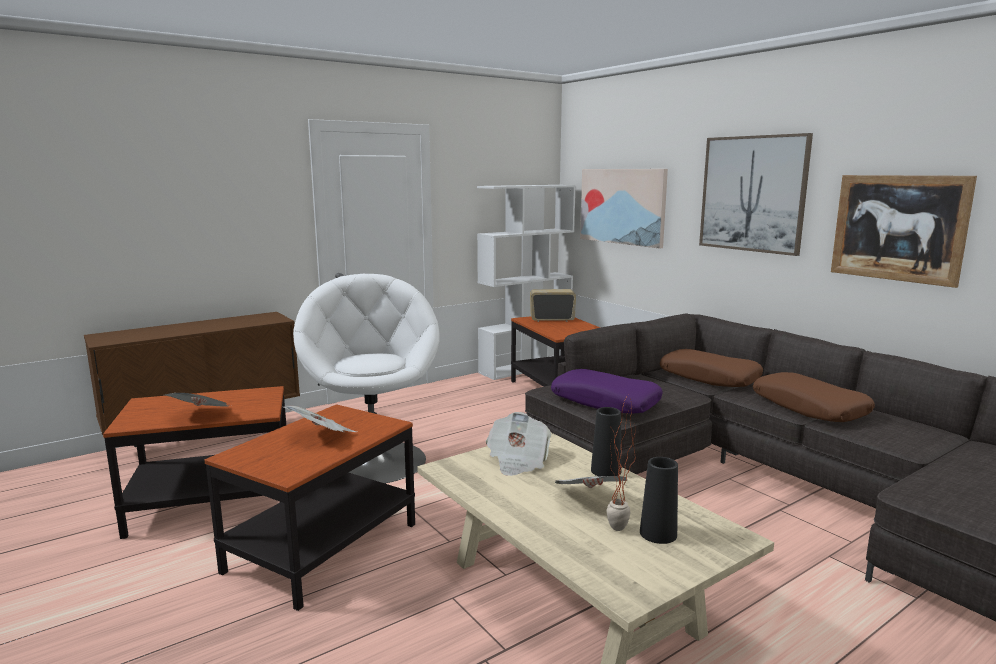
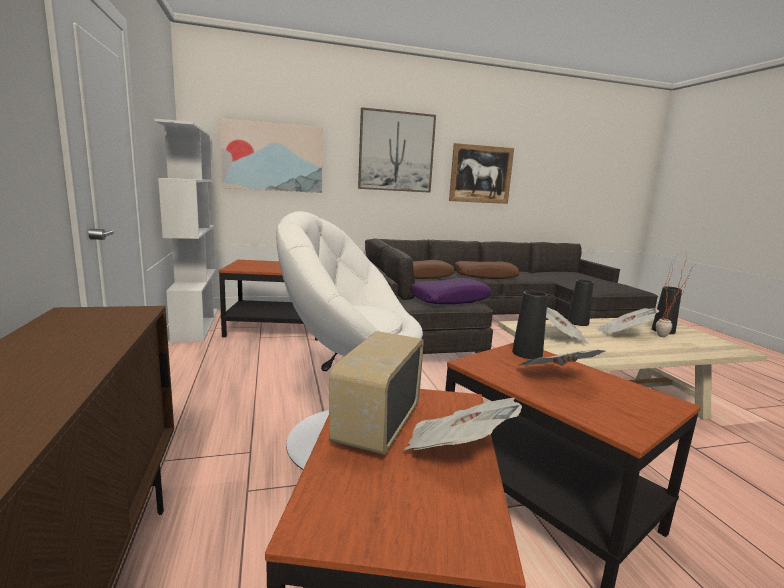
camera: 70 degrees left, 0 degrees up
(376, 426) = (527, 353): none -> black vase
(552, 320) = (255, 264): radio -> radio (376, 425)

